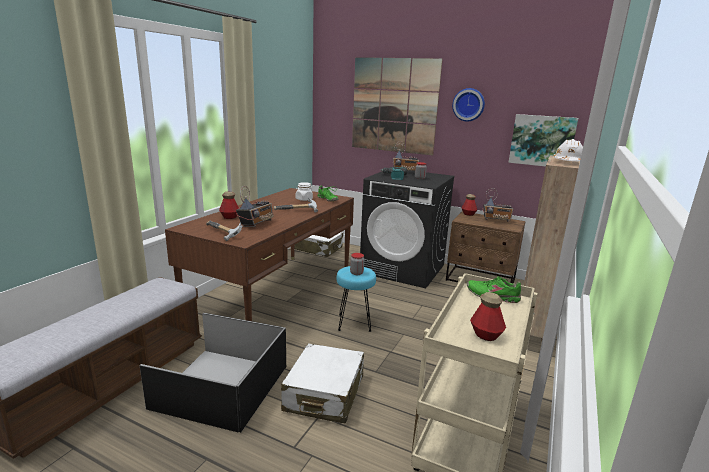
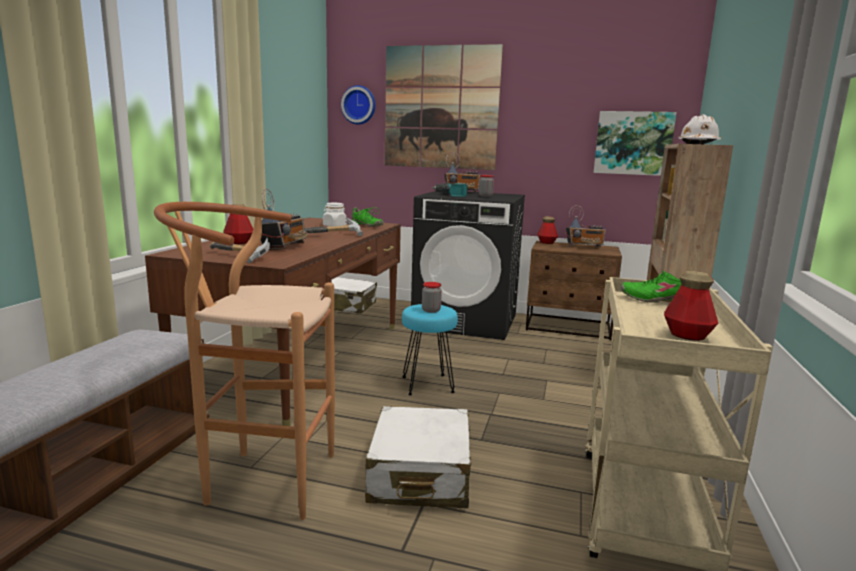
camera: 10 degrees left, 5 degrees down
(222, 385) = (259, 479): black storage box -> brown stool
(468, 104) = (539, 102): wall clock -> wall clock (359, 105)

